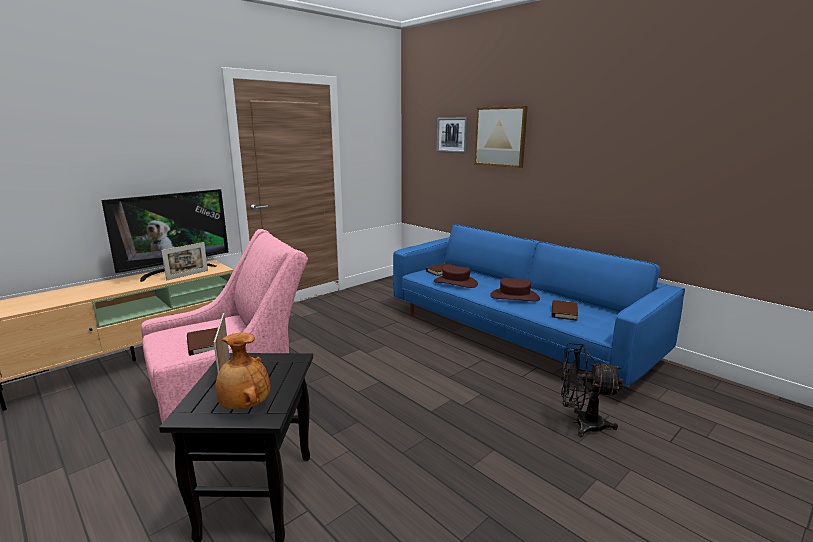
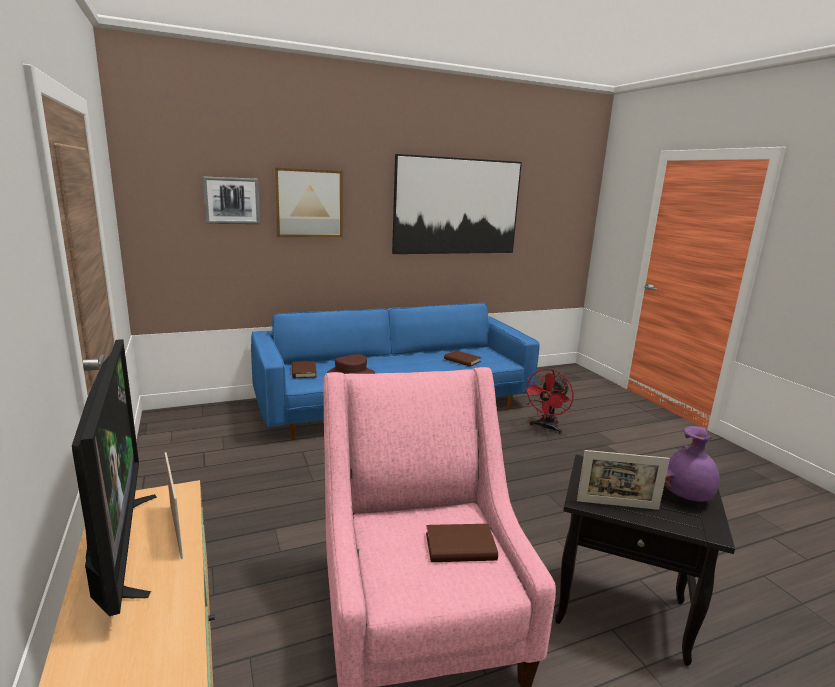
camera: 70 degrees left, 0 degrees up
(244, 406) = (686, 498): brown vase -> purple vase
(514, 297) = (414, 365): brown hat -> none
(581, 423) = (546, 428): black fan -> red fan
(652, 139) = (457, 206): none -> picture

